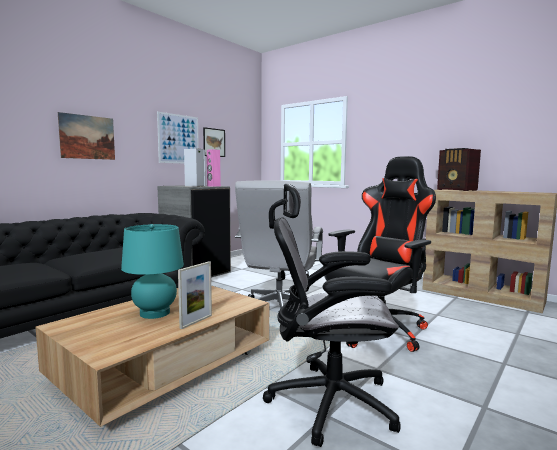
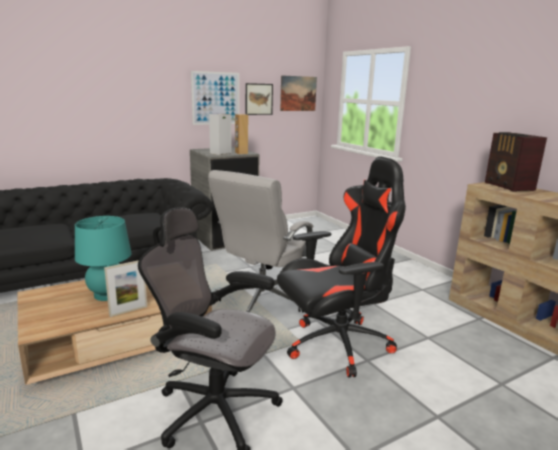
camera: 20 degrees right, 10 degrees up
(87, 137) = (117, 103): picture -> picture (298, 93)
(213, 186) = (241, 153): pink speaker -> brown speaker

